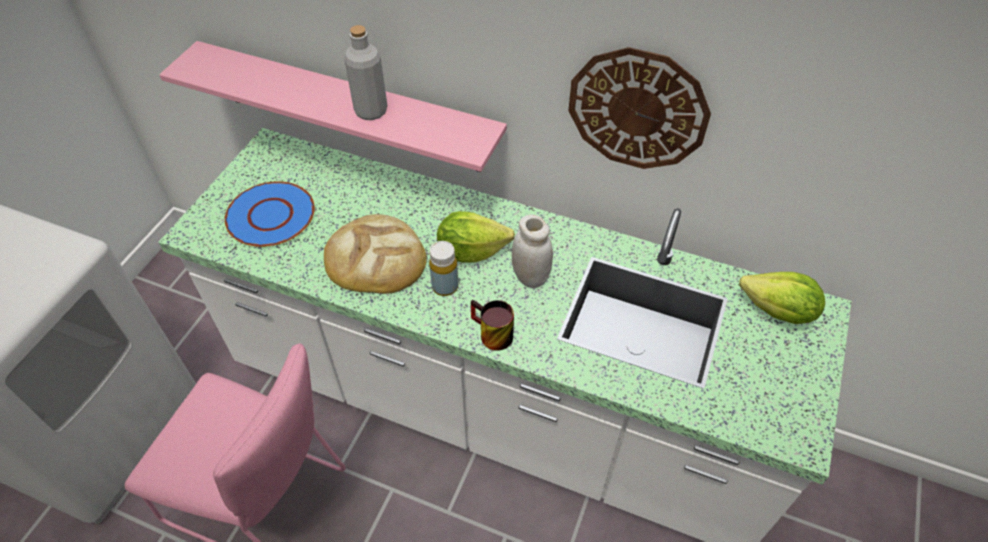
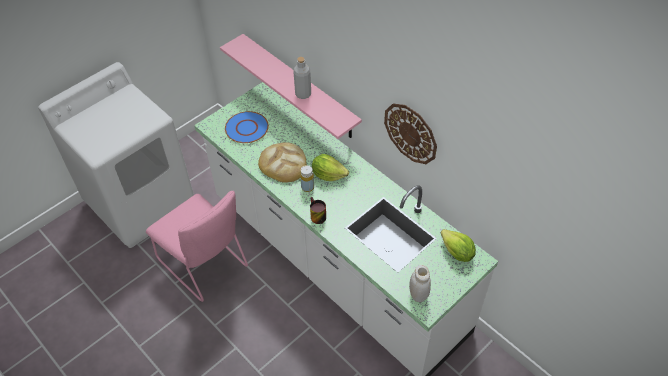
camera: 25 degrees right, 0 degrees up
(530, 277) = (349, 196): white jar -> white jar (418, 294)

